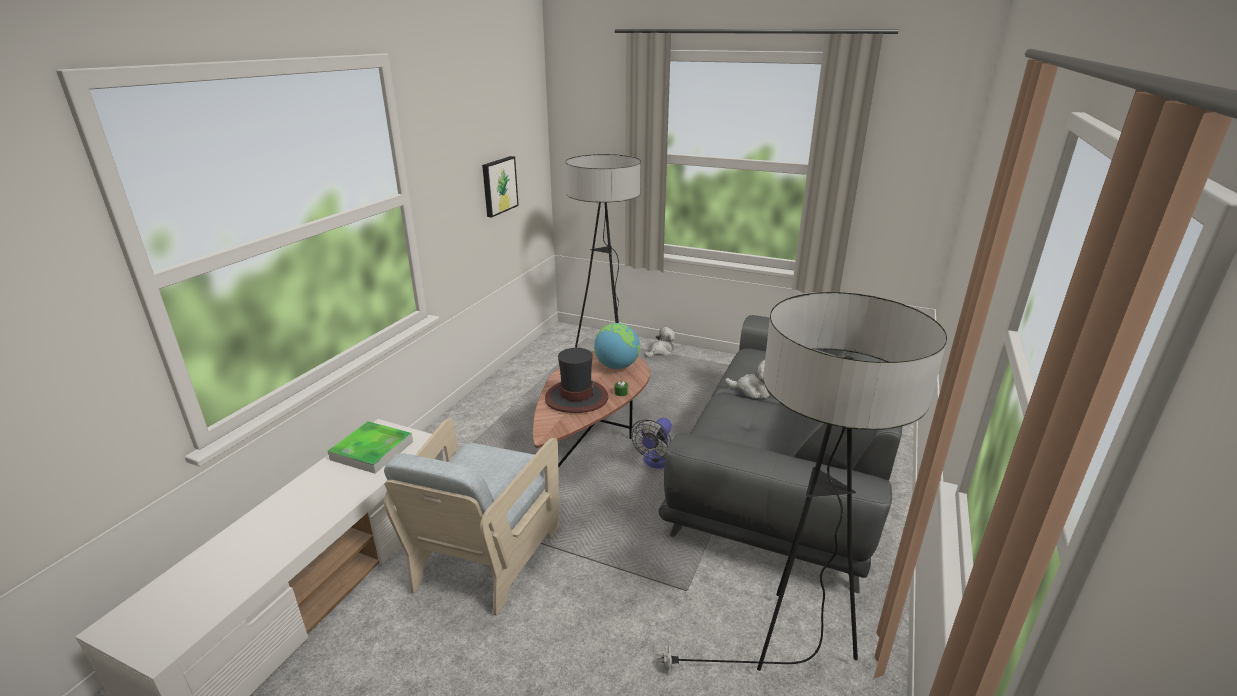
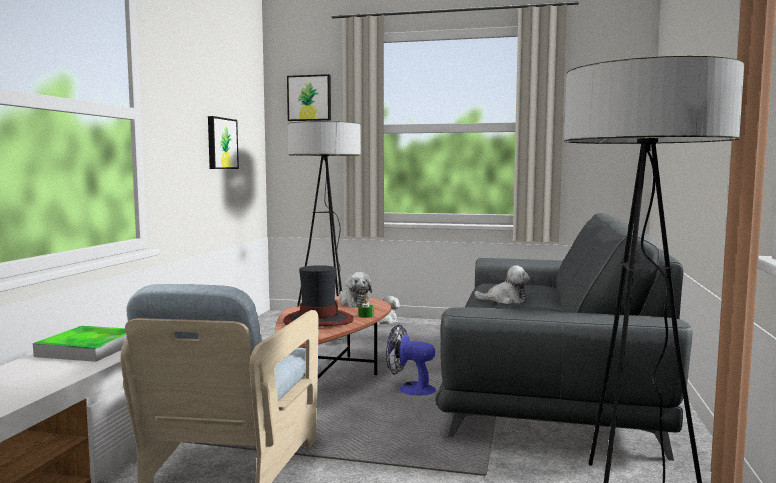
camera: 10 degrees left, 20 degrees down
(593, 118) = (309, 98): none -> picture
(617, 366) = (353, 303): globe -> plush toy
(656, 463) = (410, 390): fan -> fan turned 90 degrees clockwise

